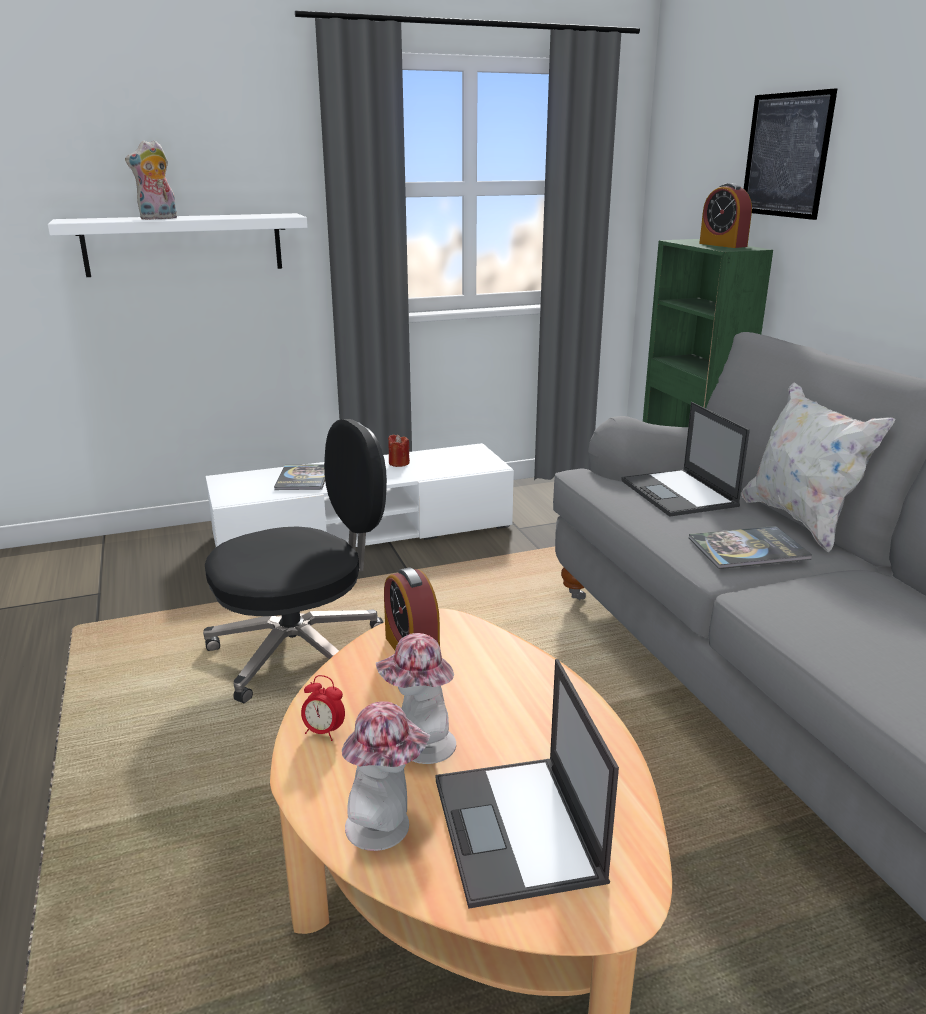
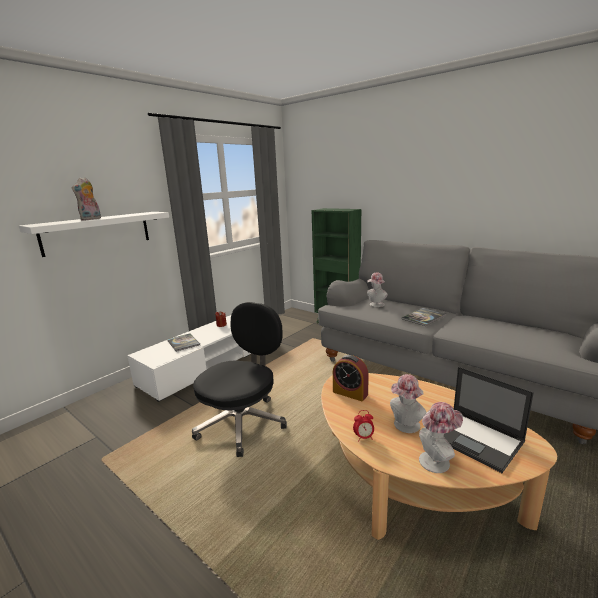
camera: 30 degrees left, 5 degrees down
(679, 494) = (376, 305): laptop -> hat
(723, 245) = (340, 209): alarm clock -> none
(786, 155) = (360, 173): picture -> none
(799, 520) = (421, 304): white pillow -> none

